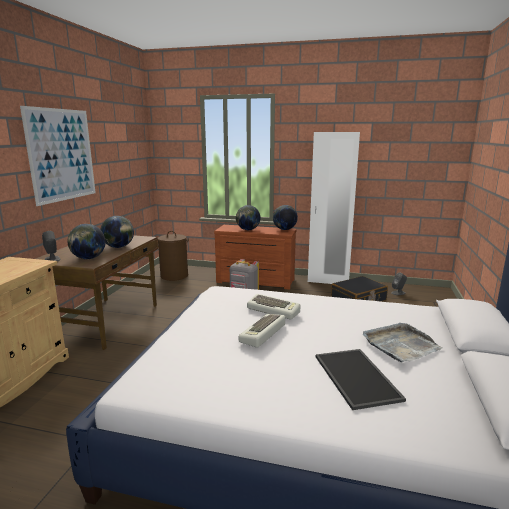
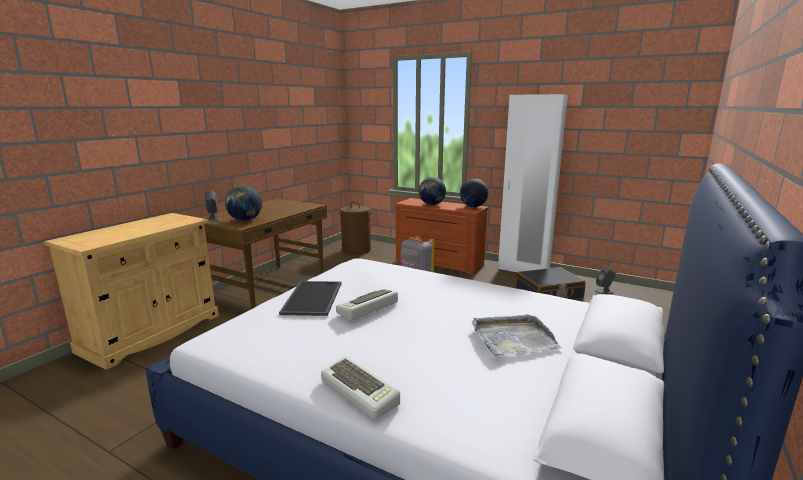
camera: 15 degrees right, 0 degrees up
(62, 155) = (236, 117): picture -> none
(119, 247) = (281, 212): globe -> none
(274, 310) = (397, 287): keyboard -> keyboard (361, 392)
(358, 377) = (435, 364): tray -> tray (314, 298)

